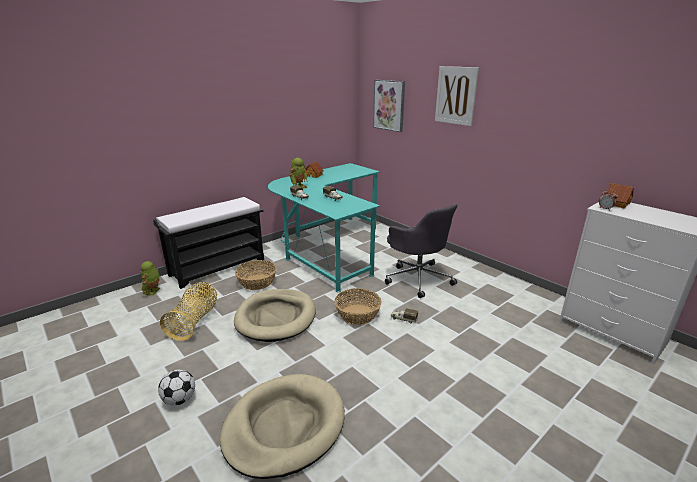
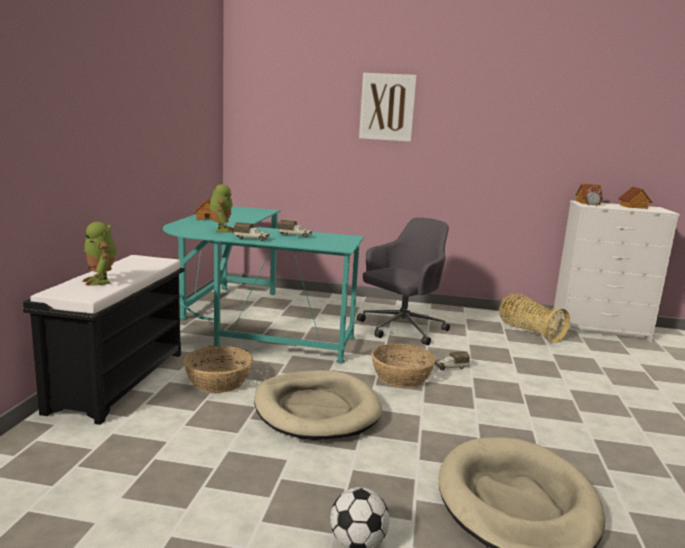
camera: 40 degrees left, 10 degrees down
(153, 291) = (51, 443): toy robot -> toy robot (101, 281)
(194, 321) = (207, 454): basket -> basket (529, 332)
(389, 105) = (281, 122): picture -> none
(418, 278) = (401, 329): grey office chair -> grey office chair turned 60 degrees counterclockwise
(667, 217) = (633, 207): none -> toy house

